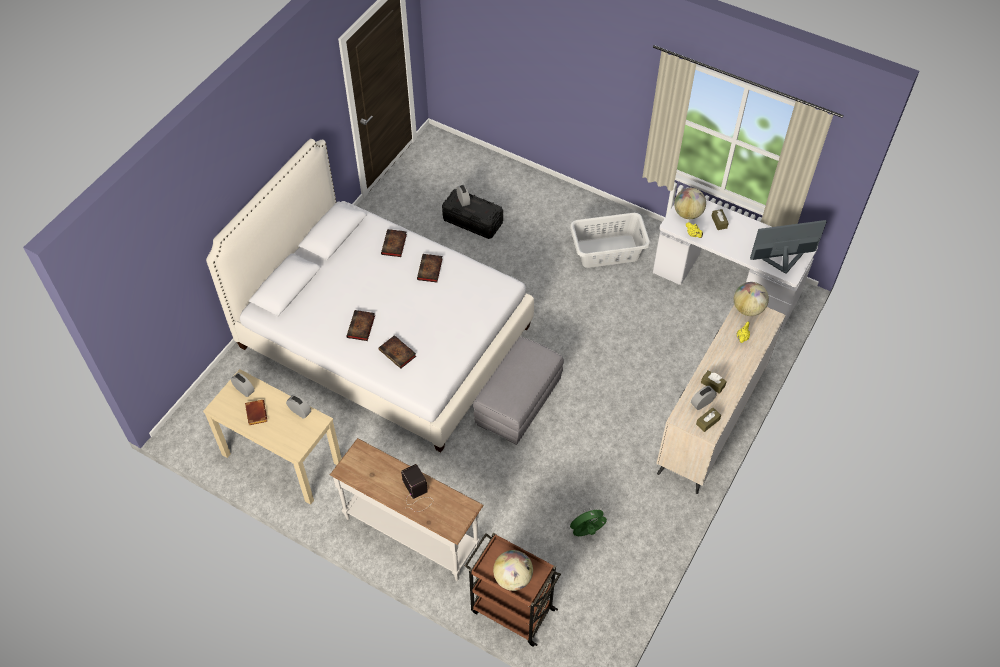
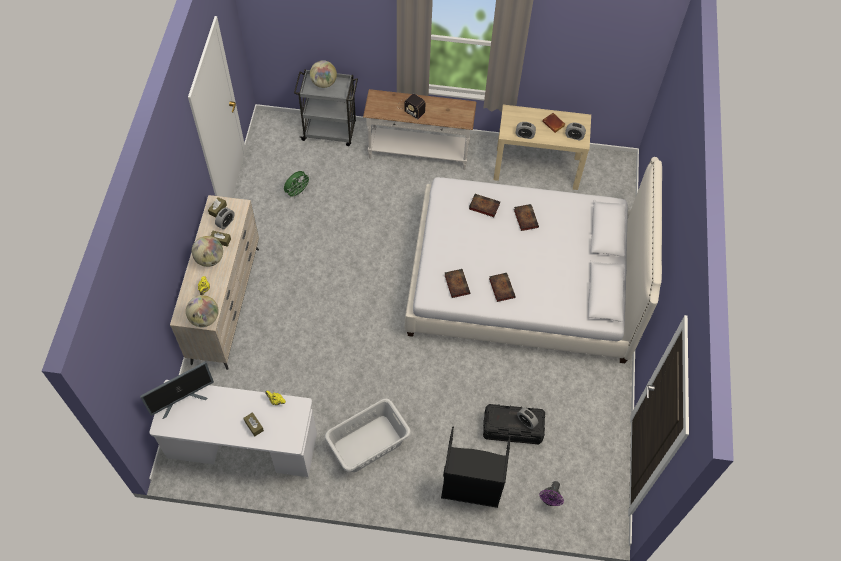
camera: 155 degrees right, 5 degrees up
(394, 245) = (546, 300): book -> book (456, 283)
(472, 166) = (550, 500): none -> purple fan
(511, 609) = (330, 131): brown cart -> grey cart
(518, 402) = (387, 267): grey ottoman -> none
(532, 193) = (471, 488): none -> black laundry basket
(688, 213) = (288, 425): globe -> globe (210, 259)

